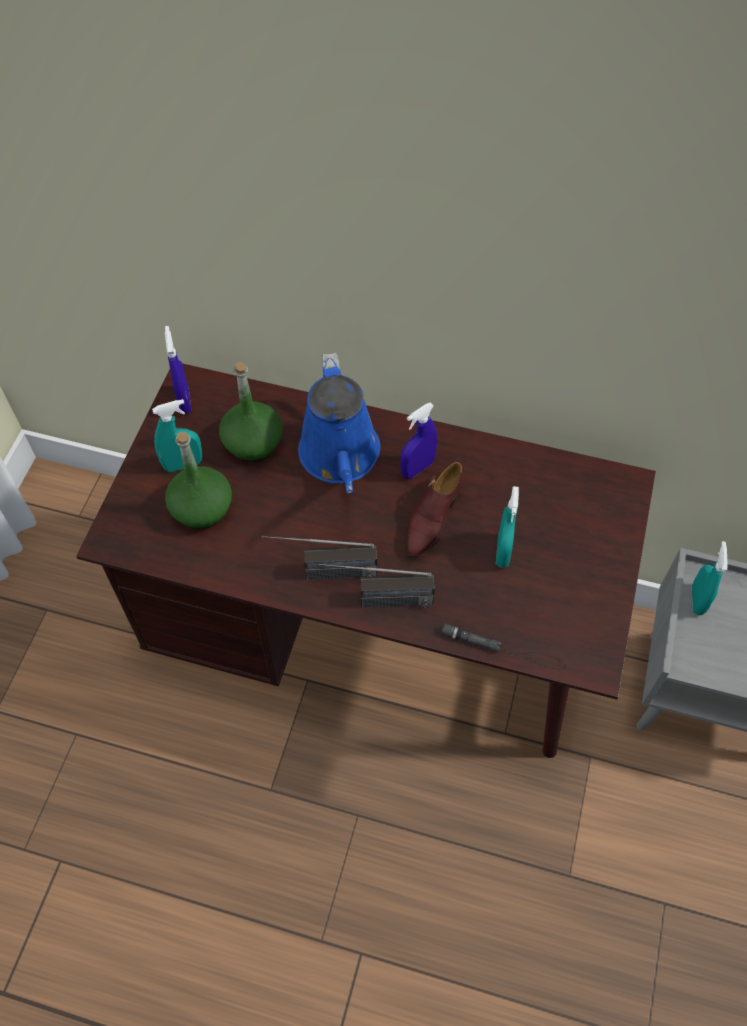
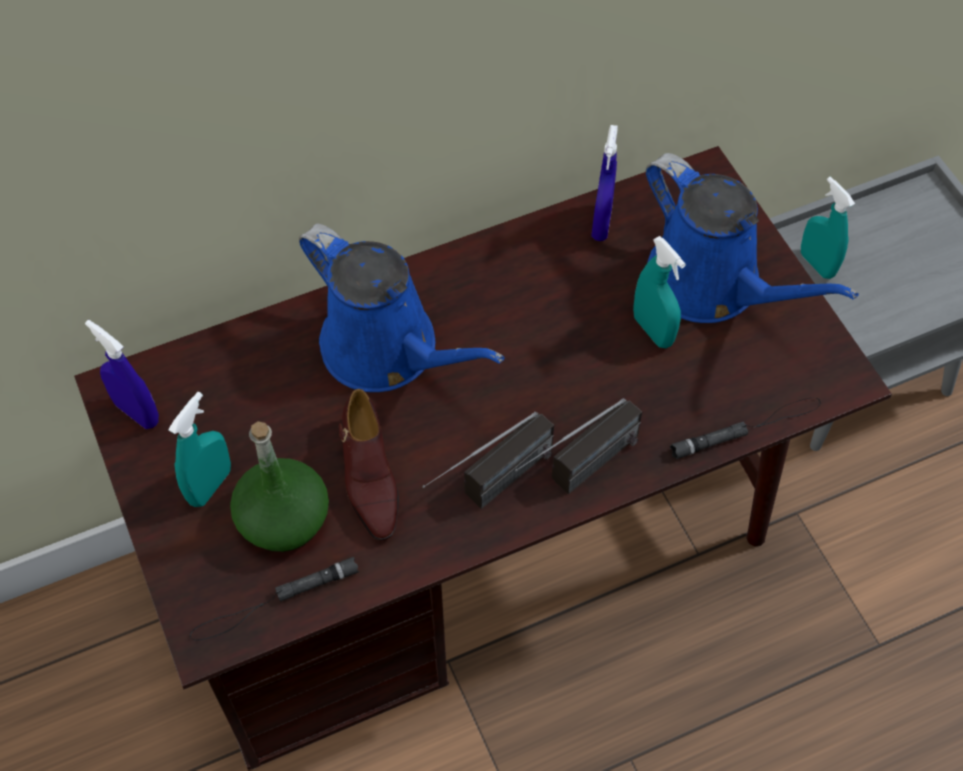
camera: 40 degrees left, 0 degrees up
(157, 548) = (274, 602): none -> black flashlight
(253, 443) = (270, 403): green bottle -> none
(417, 468) = (482, 305): blue spray bottle -> blue spray bottle (601, 223)
(432, 519) = (549, 347): brown shoe -> brown shoe (369, 478)
(566, 551) = (712, 285): none -> blue watering can

